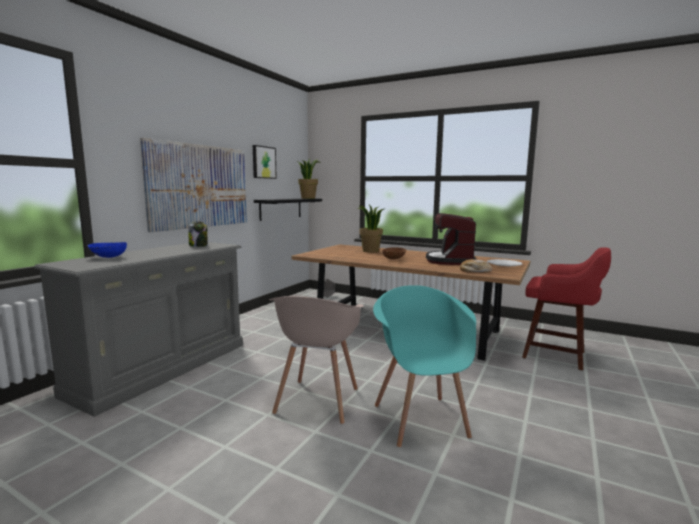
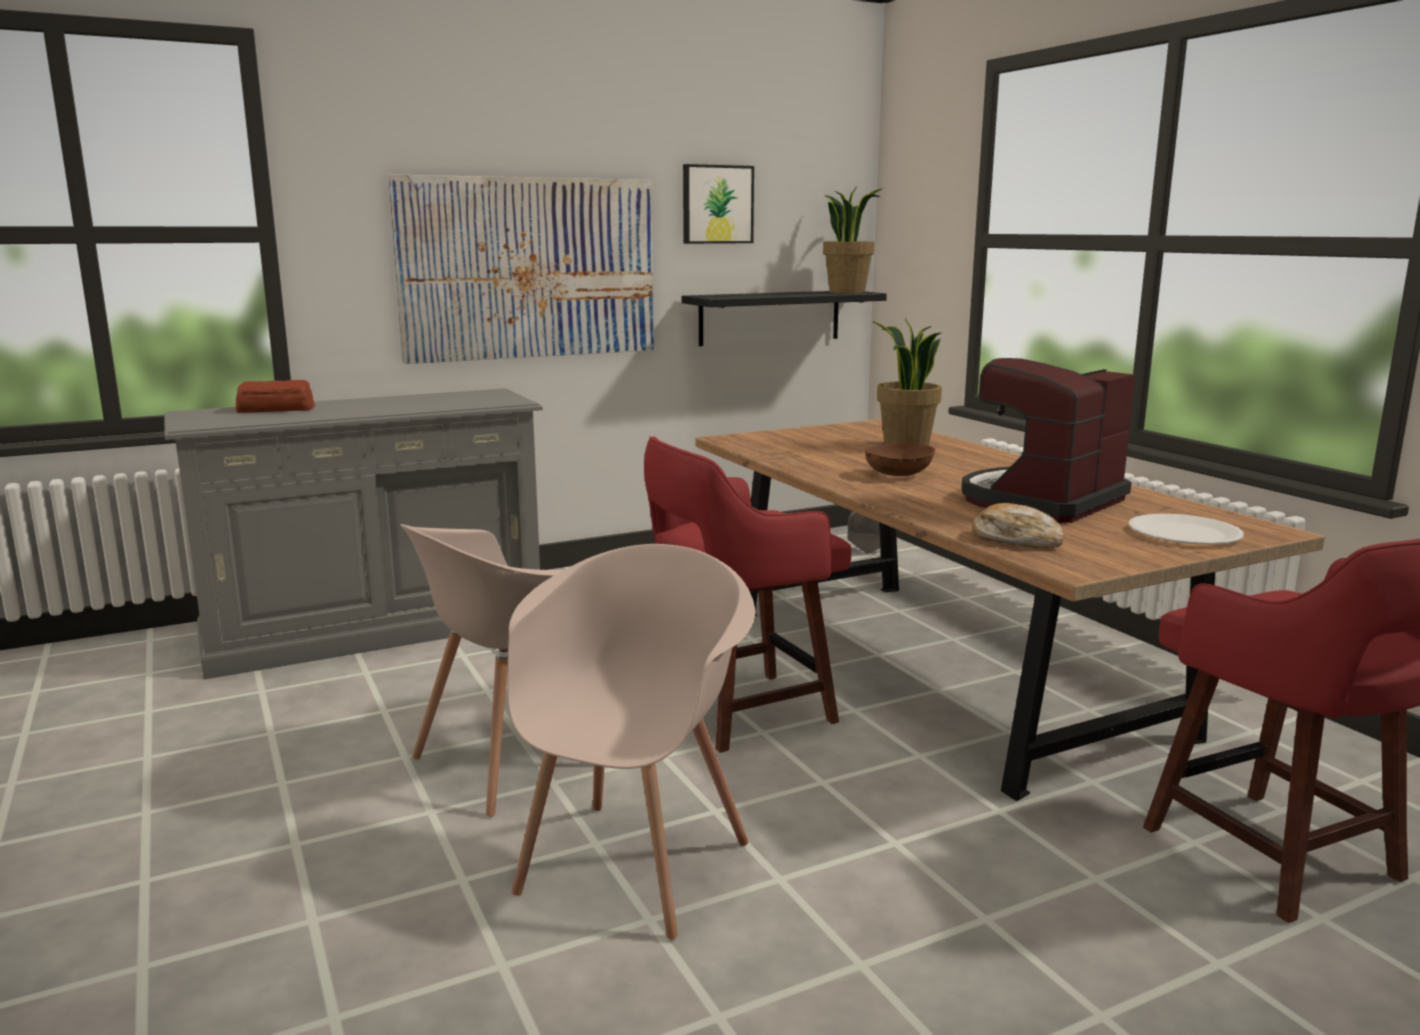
camera: 35 degrees right, 5 degrees up
(108, 257) = (275, 409): blue bowl -> bread
(198, 245) = (467, 398): jar -> none
(370, 358) = (740, 713): none -> red stool
(420, 420) = (635, 866): turquoise chair -> beige chair

